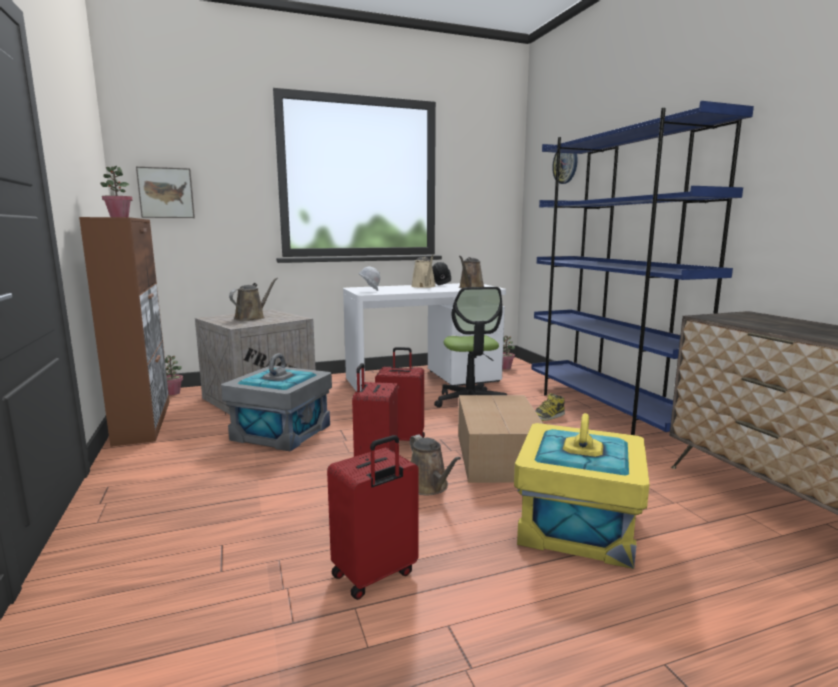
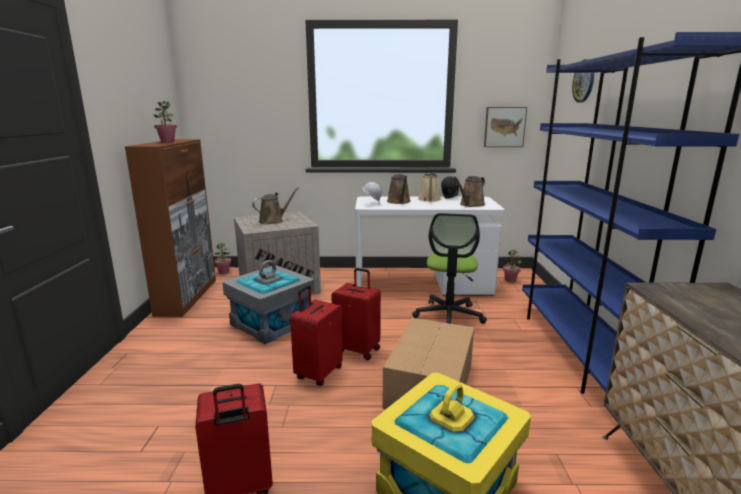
camera: 20 degrees right, 5 degrees up
(166, 193) = (221, 114): picture -> picture (504, 127)
(429, 487) = (346, 406): brown watering can -> brown watering can (399, 202)
(547, 417) = (511, 346): boot -> none

